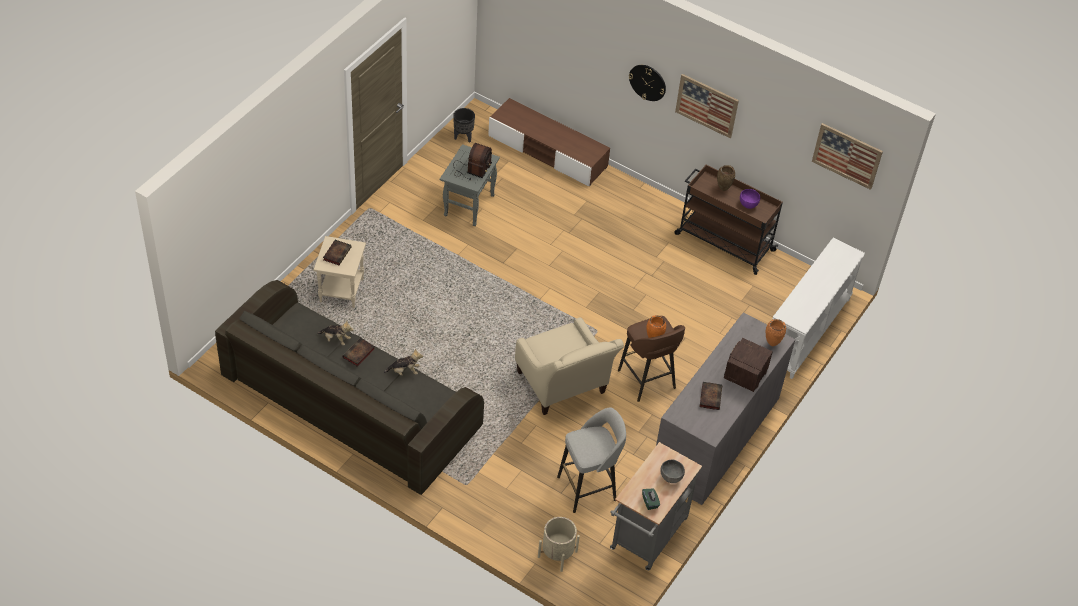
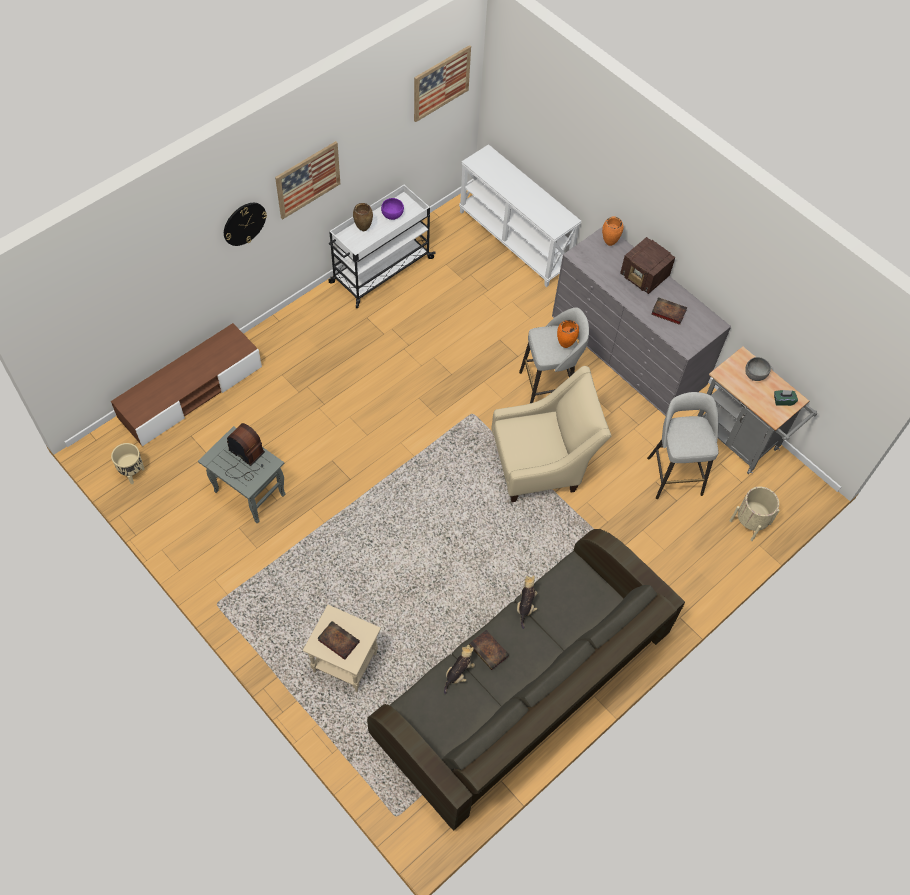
camera: 75 degrees left, 10 degrees up
(463, 137) = (133, 474): black planter -> beige planter
(647, 380) = (548, 387): brown stool -> grey stool
(723, 242) = (380, 271): brown cart -> white cart

